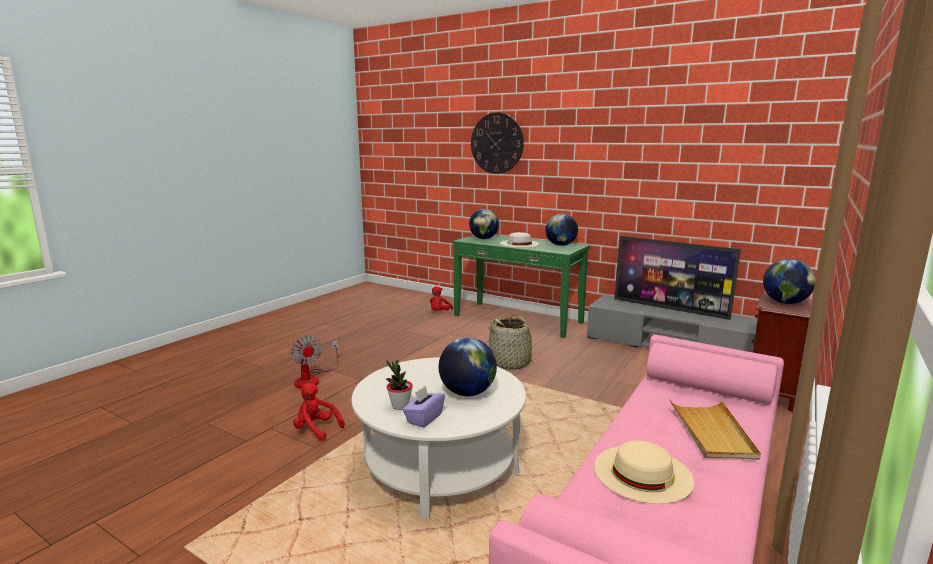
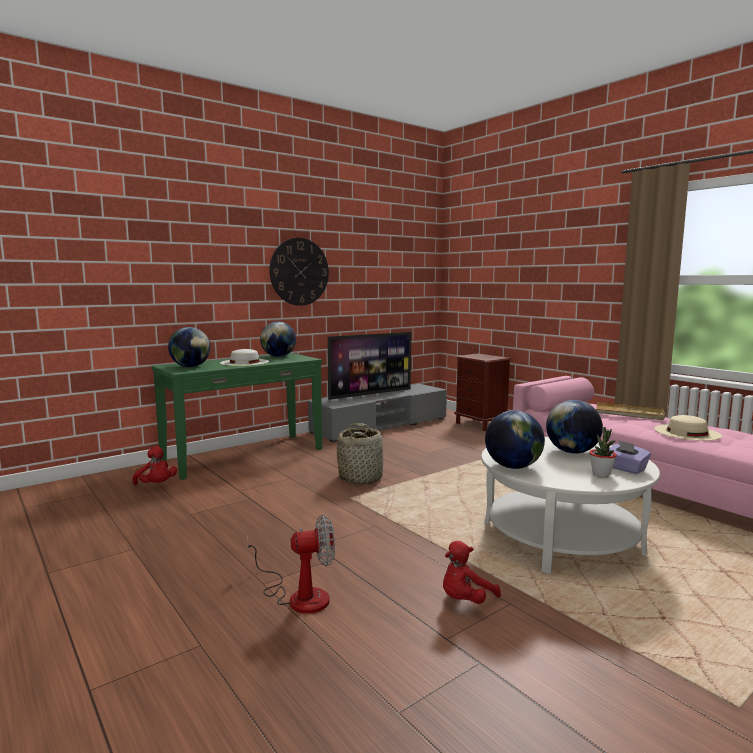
camera: 70 degrees left, 5 degrees down
(496, 143) = (166, 243): wall clock -> wall clock (299, 272)
(785, 302) = (481, 357): globe -> globe (513, 467)

